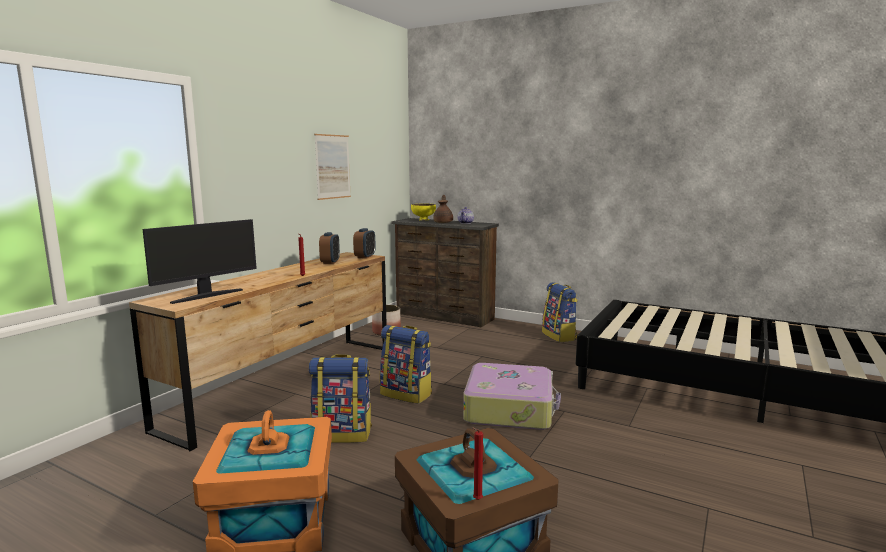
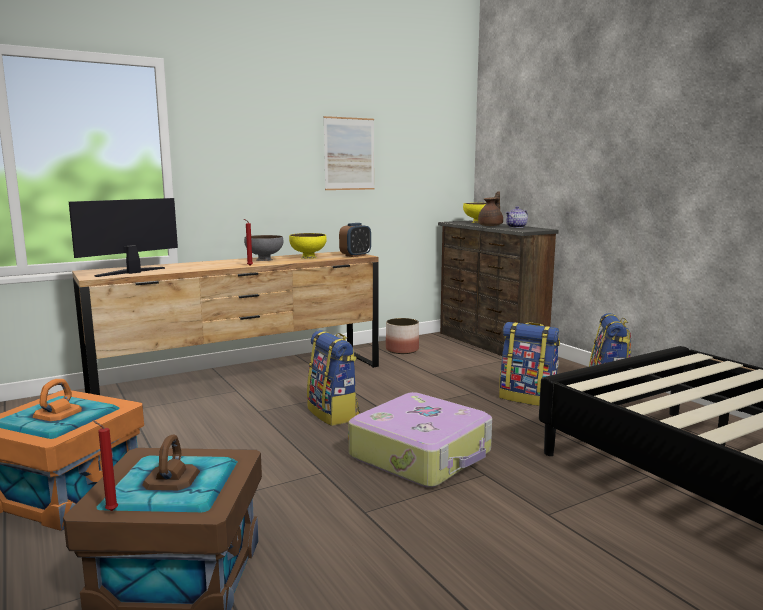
camera: 30 degrees right, 0 degrees up
(206, 296) = (132, 272): monitor -> monitor turned 150 degrees clockwise
(298, 269) = (264, 260): none -> grey bowl
(330, 262) = (308, 257): alarm clock -> yellow bowl
(343, 434) = (223, 436): backpack -> backpack (528, 398)

